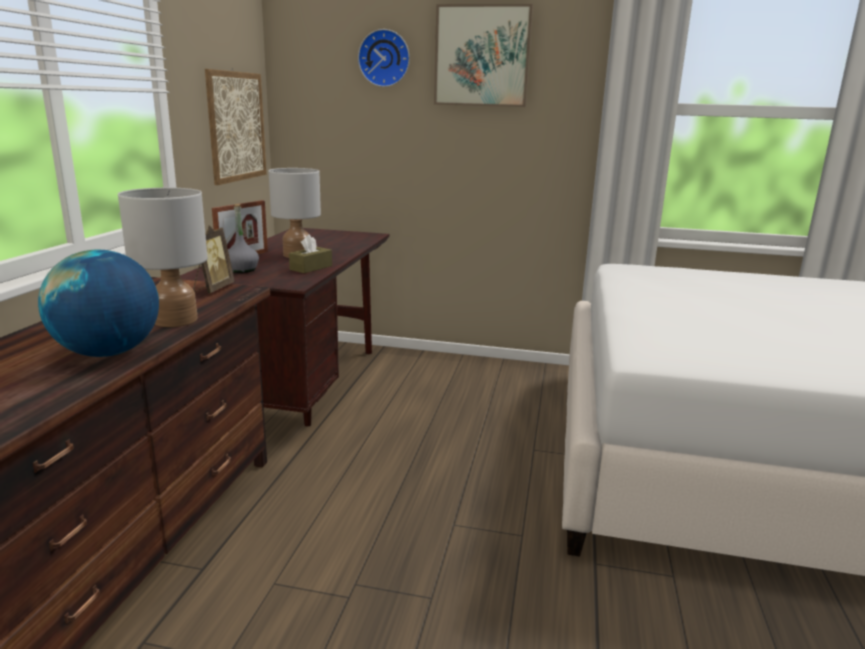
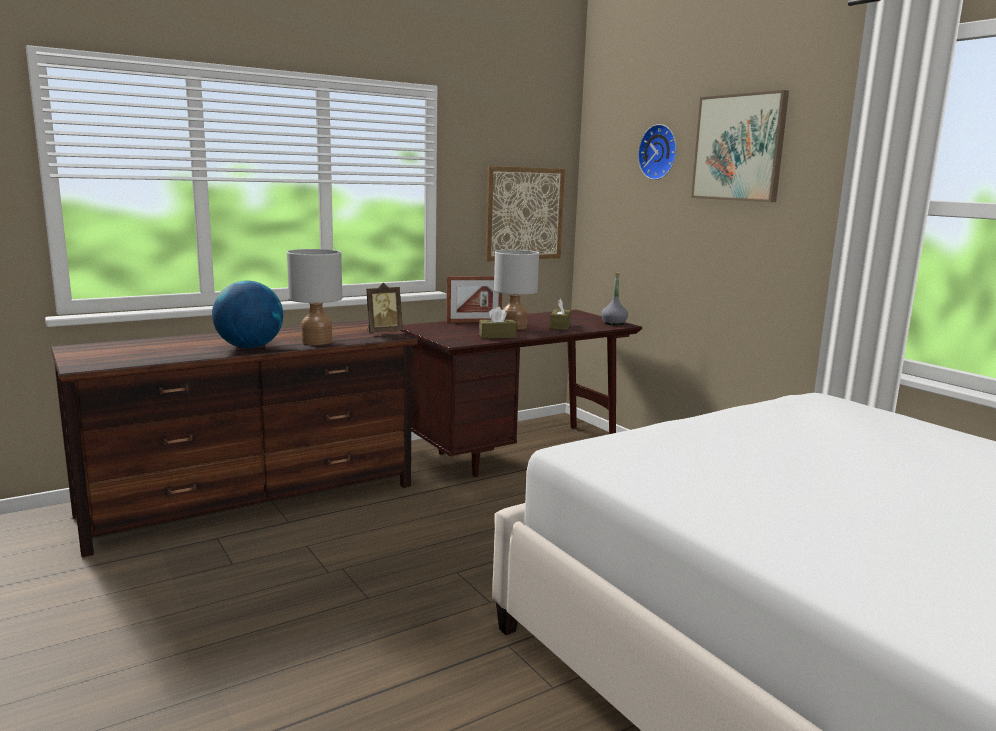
camera: 45 degrees right, 5 degrees down
(242, 270) = (449, 328): grey bottle -> grey bottle (614, 323)
(331, 246) = (560, 326): none -> brown tissue box

